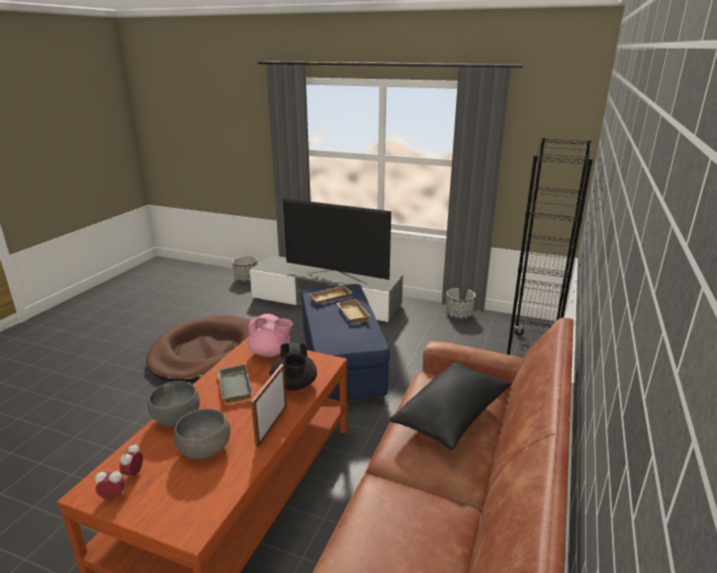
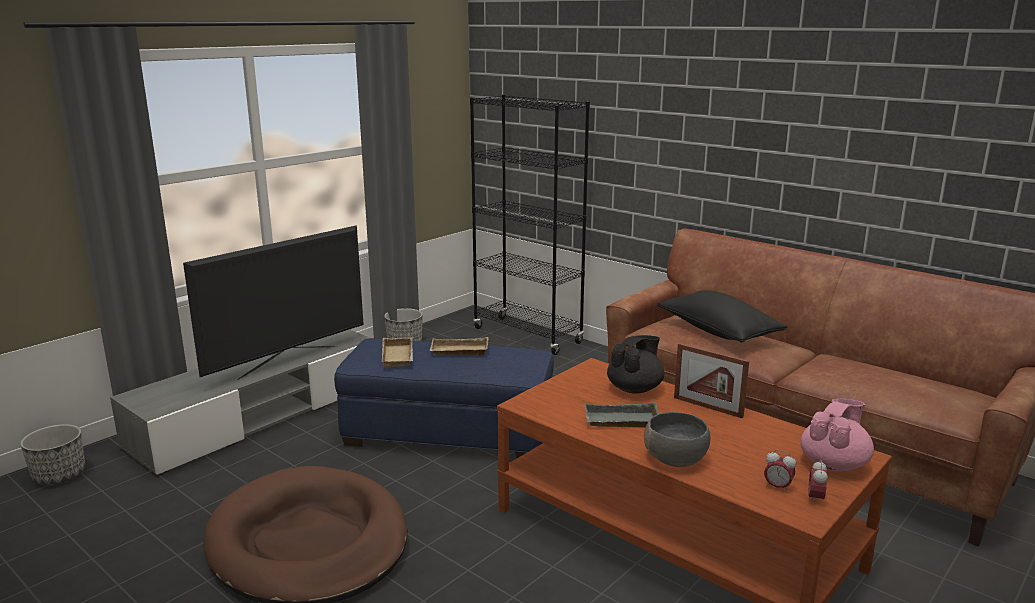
camera: 70 degrees left, 5 degrees down
(205, 449) = (740, 444): grey bowl -> none
(270, 353) = (552, 394): pink teapot -> pink teapot (834, 464)
(294, 385) = (635, 388): black teapot -> black teapot turned 60 degrees counterclockwise

